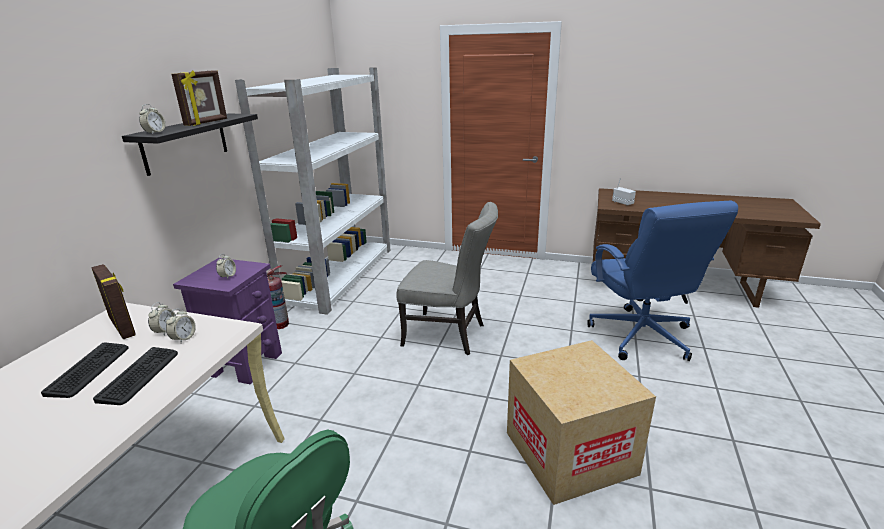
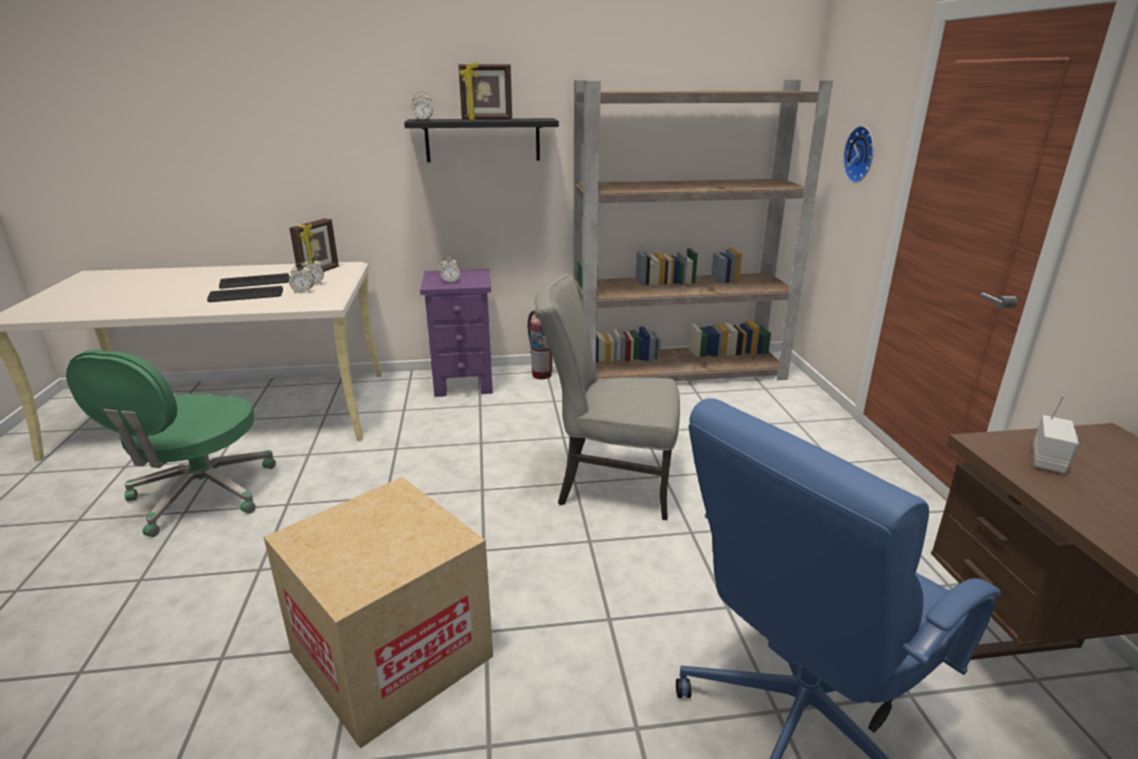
camera: 65 degrees right, 0 degrees up
(340, 275) = (677, 371): white bookcase -> brown bookcase
(401, 108) = (862, 154): none -> wall clock
(449, 334) = (608, 484): grey chair -> grey chair turned 105 degrees clockwise

